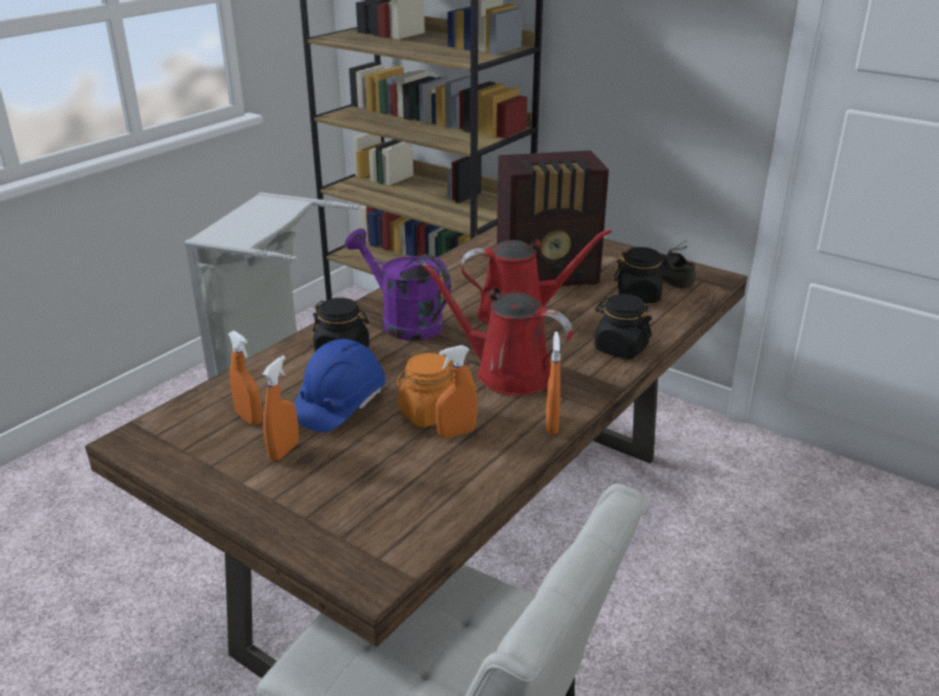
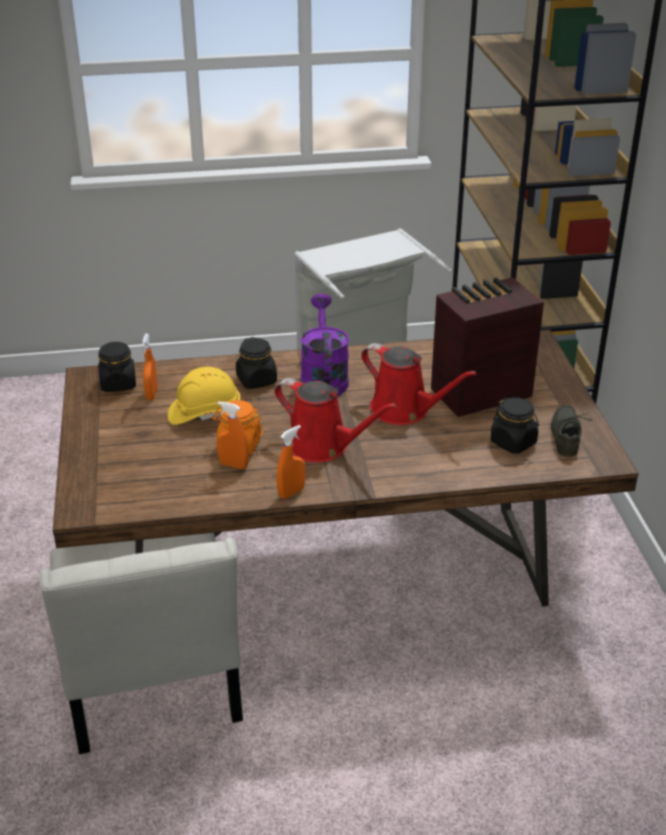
camera: 45 degrees right, 5 degrees up
(284, 451) = (139, 423): orange spray bottle -> none
(340, 405) = (204, 413): blue hard hat -> yellow hard hat
(506, 373) = (323, 446): red watering can -> red watering can turned 135 degrees clockwise
(549, 276) = (478, 393): radio -> radio turned 120 degrees clockwise
(620, 348) = (424, 471): black jar -> black jar (118, 383)

